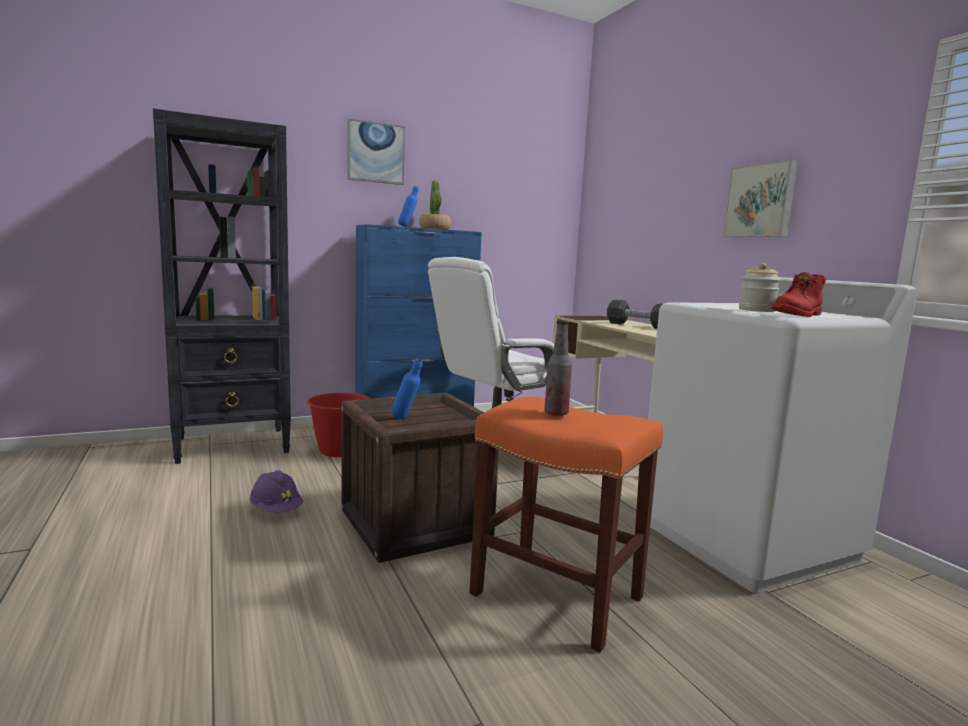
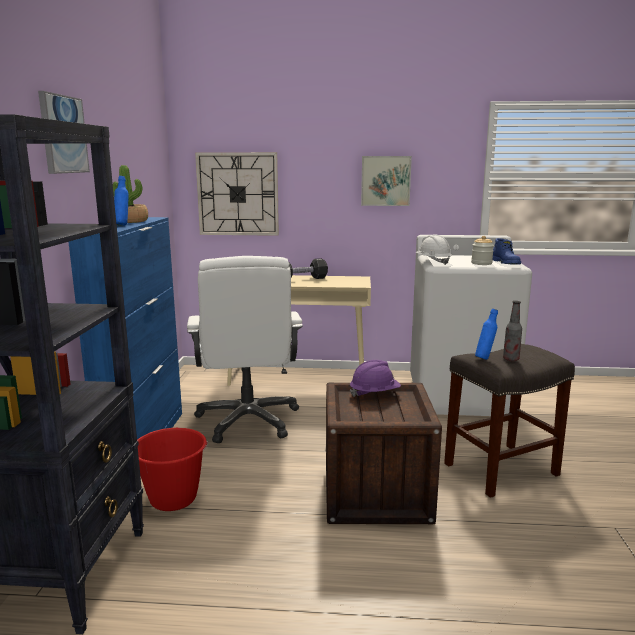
camera: 60 degrees left, 5 degrees up
(276, 510) = (303, 563): purple hard hat -> purple hard hat (374, 393)
(406, 419) = (386, 412): blue bottle -> blue bottle (485, 358)
(554, 595) = (500, 470): orange stool -> grey stool
(620, 226) = (238, 194): none -> wall clock
(702, 303) = (433, 262): none -> white hard hat
(798, 315) = (506, 263): red boot -> blue boot

